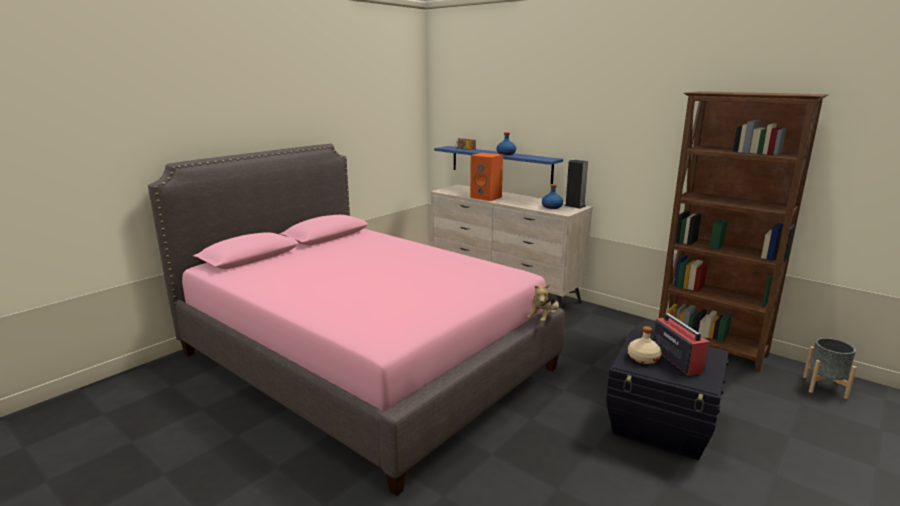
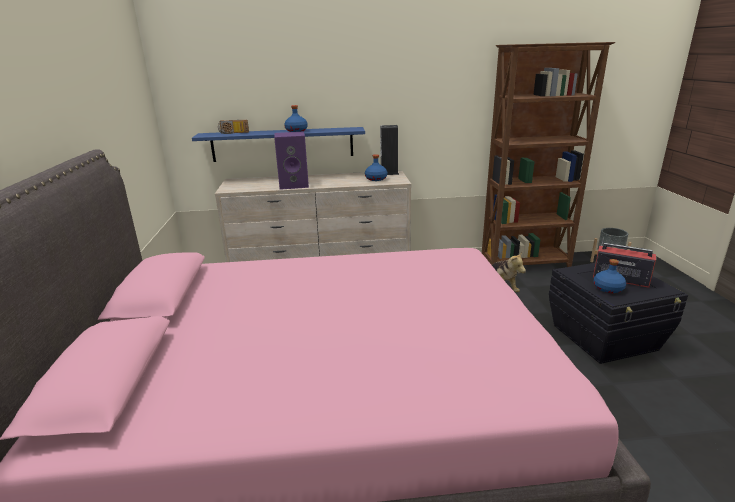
camera: 45 degrees left, 5 degrees up
(487, 197) = (294, 185): orange speaker -> purple speaker
(643, 358) = (607, 288): beige bottle -> blue bottle

